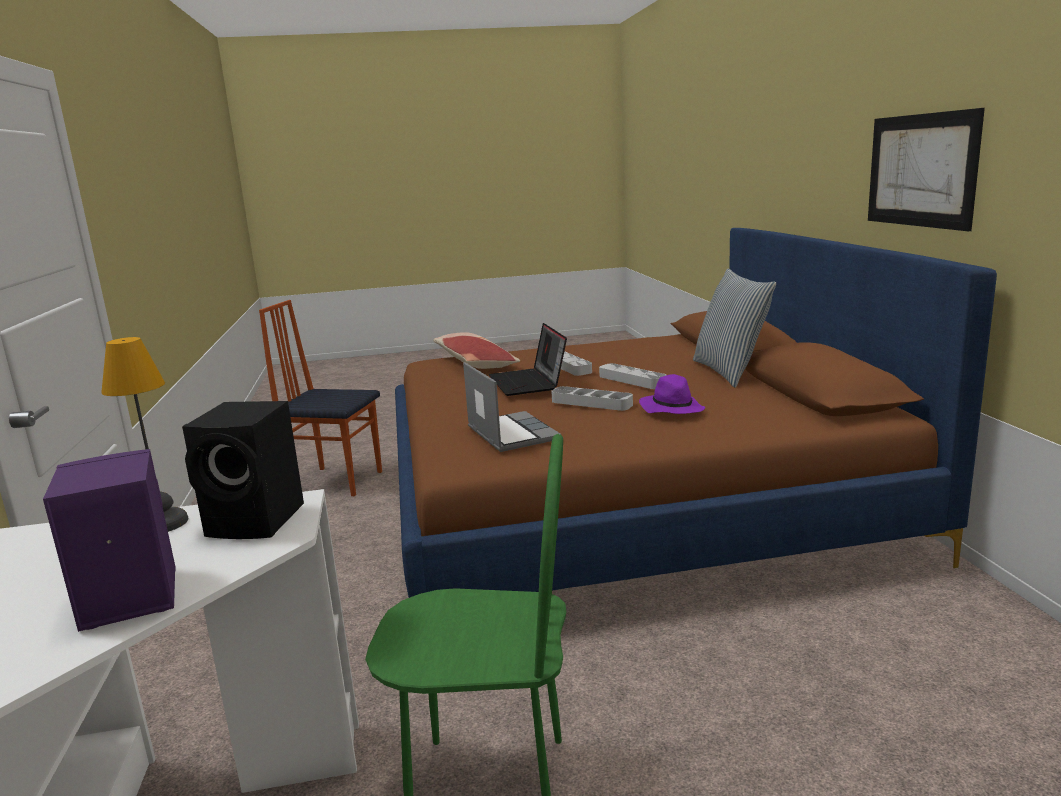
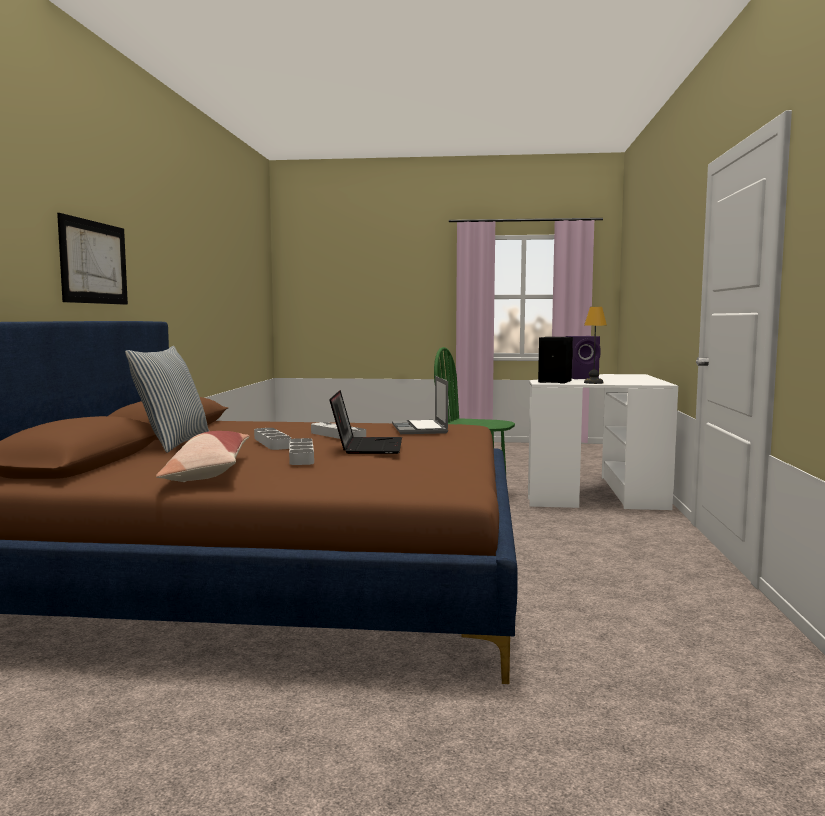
camera: 165 degrees left, 10 degrees down
(337, 481) = (612, 650): chair -> none
(474, 363) = (398, 471): pillow -> pillow (207, 472)
(671, 409) = (291, 429): purple hat -> none

